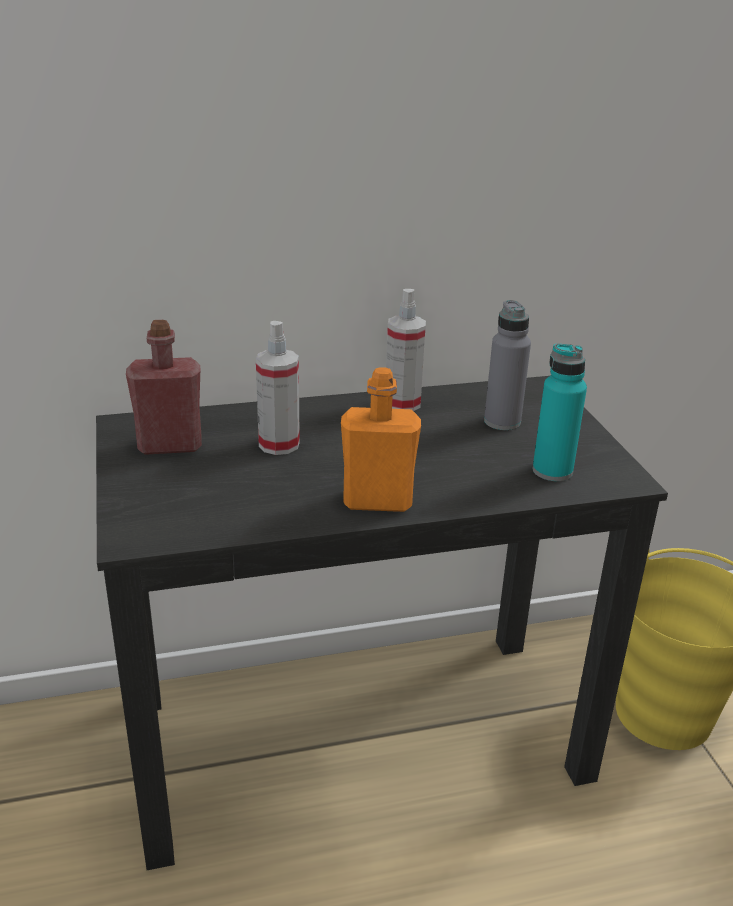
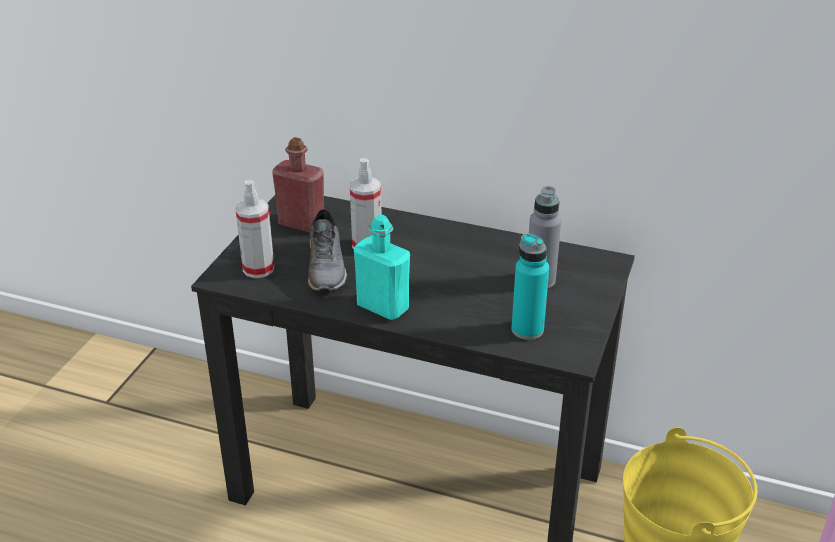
camera: 35 degrees right, 5 degrees up
(260, 482) = (327, 268): none -> grey shoe
(377, 501) = (383, 307): orange bottle -> turquoise bottle
(402, 403) = (485, 242): spray bottle -> spray bottle (258, 269)

